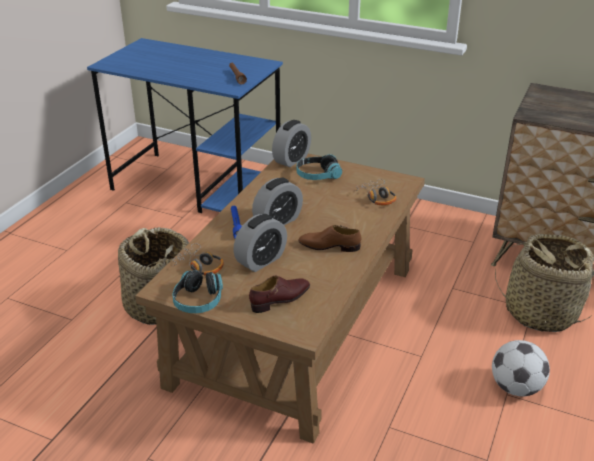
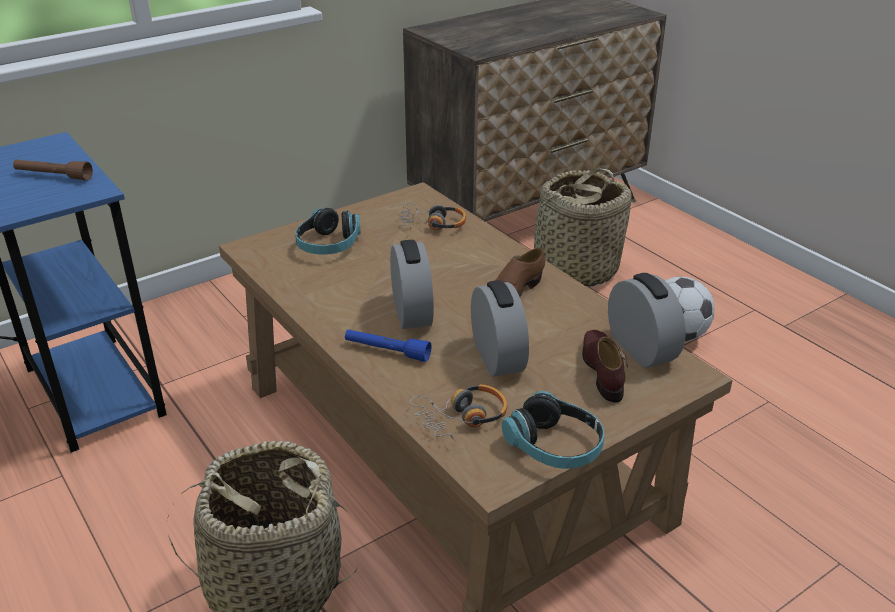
camera: 60 degrees left, 0 degrees up
(291, 159) = (259, 250): alarm clock -> alarm clock (641, 349)

